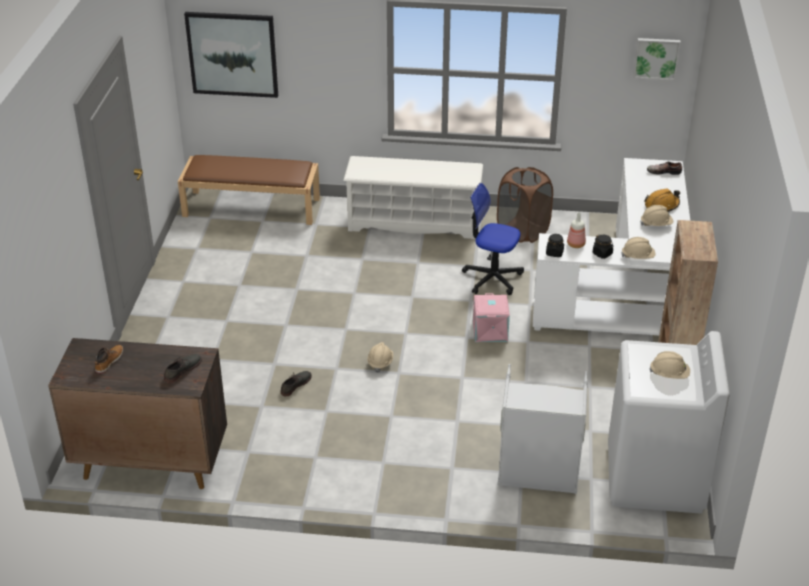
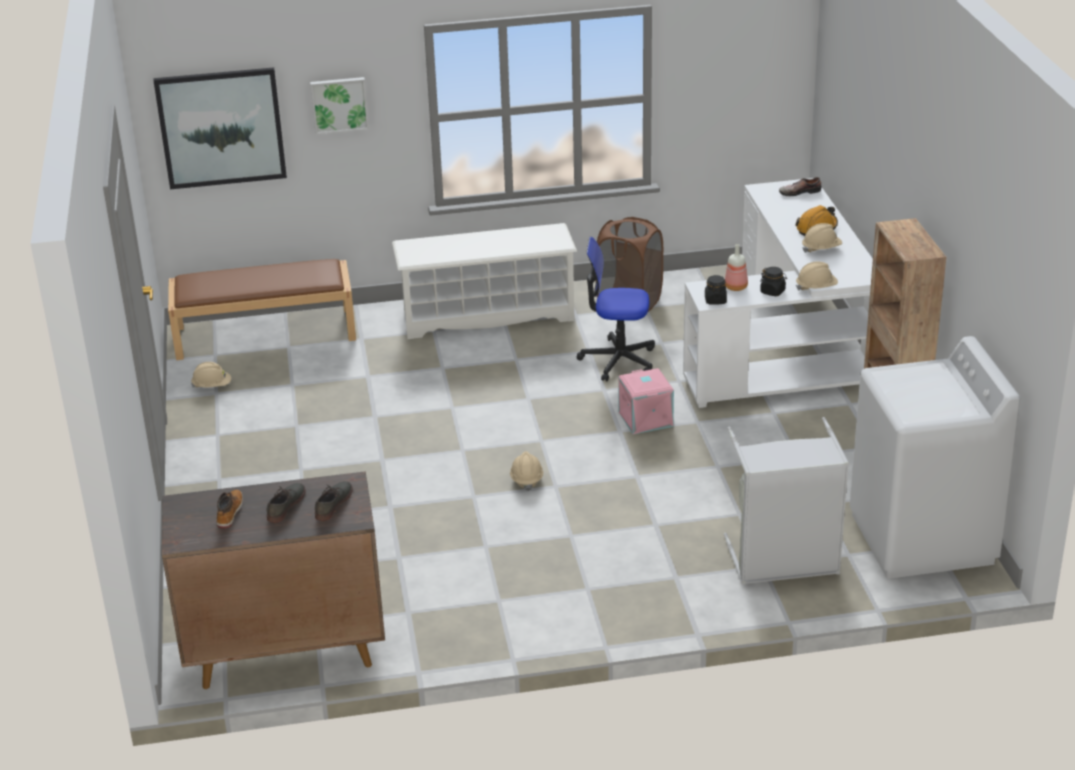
camera: 15 degrees left, 5 degrees down
(295, 385) = (430, 525): grey shoe -> grey shoe (285, 505)
(656, 58) = (765, 54): picture -> picture (339, 104)
(669, 374) = (935, 394): beige hard hat -> beige hard hat (212, 386)

